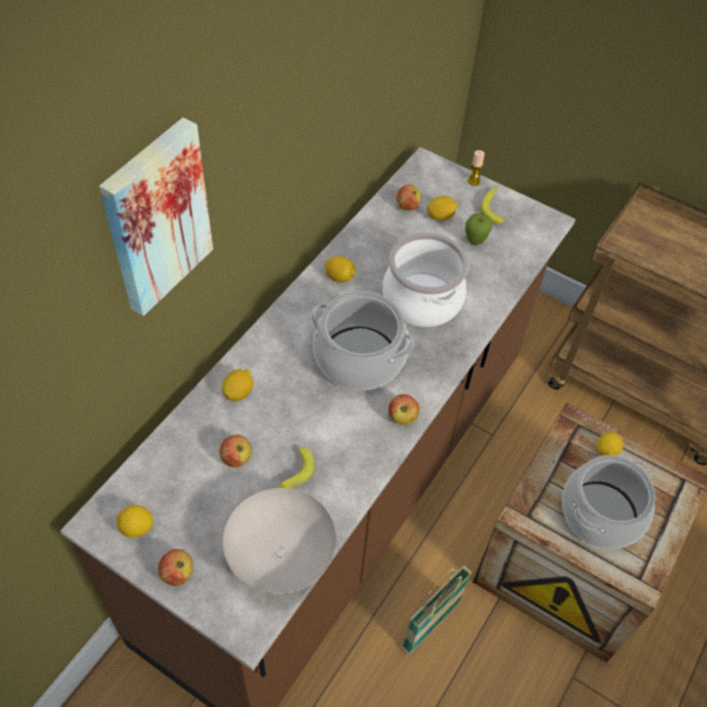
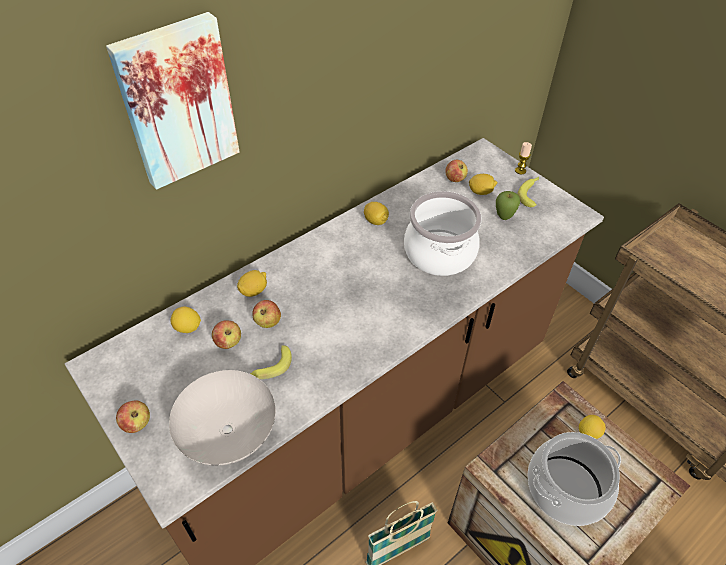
camera: 20 degrees right, 5 degrees down
(137, 528) = (123, 377): lemon -> lemon (188, 328)
(360, 357) = (366, 287): cooking pot -> none
(402, 417) = (384, 344): apple -> apple (268, 322)

